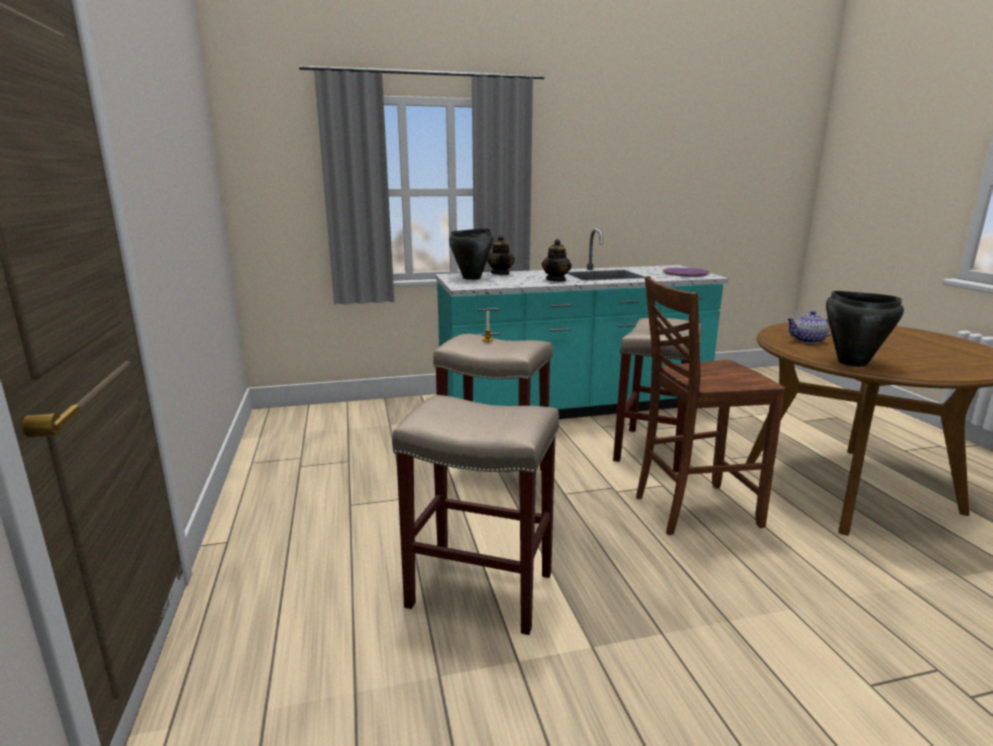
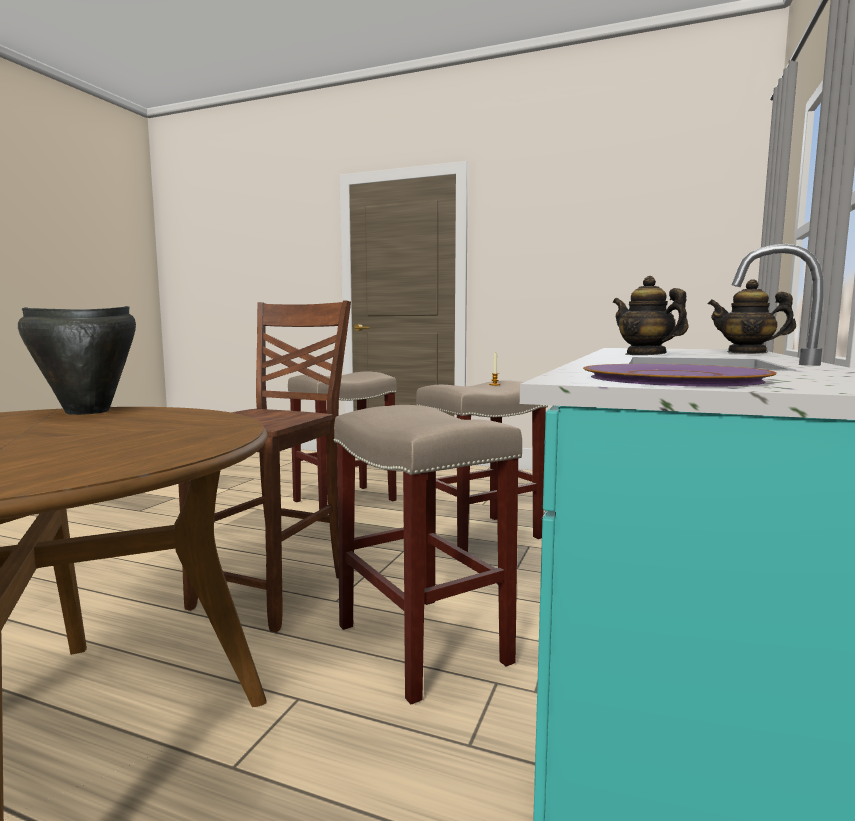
camera: 125 degrees right, 10 degrees down
(472, 278) = (698, 350): black cooking pot -> none
(809, 341) = (160, 423): teapot -> none

